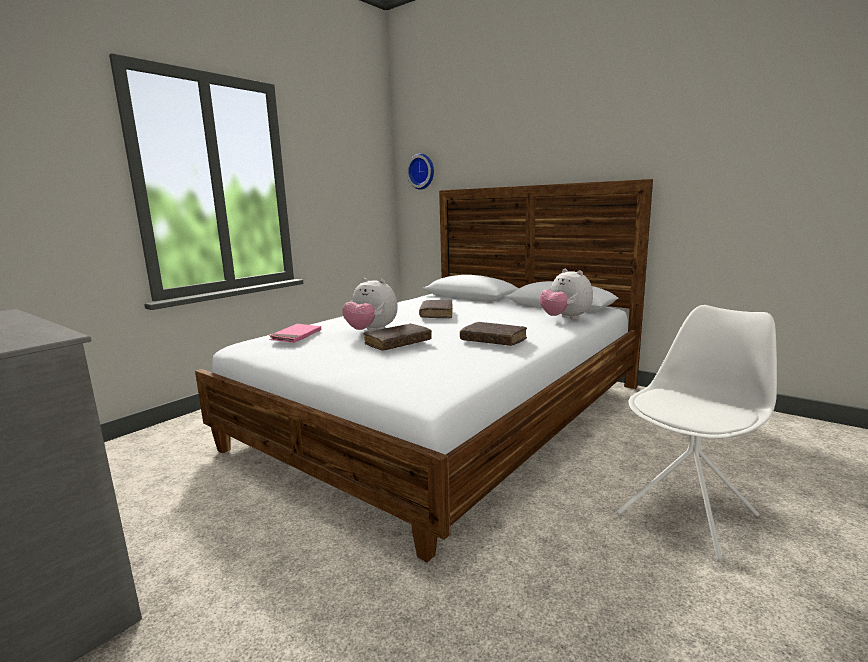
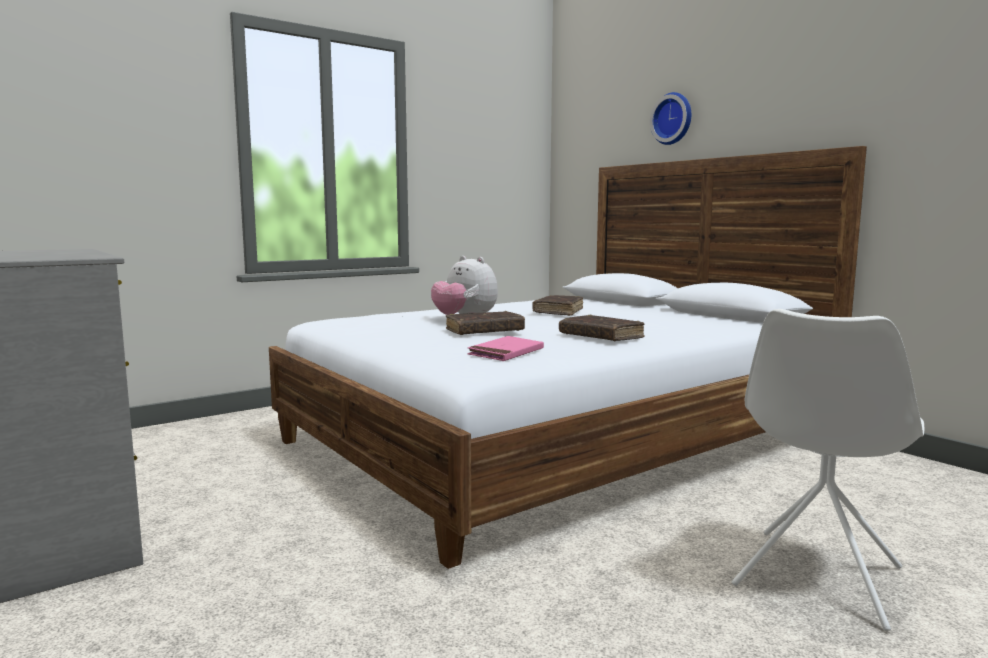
camera: 15 degrees right, 5 degrees down
(296, 336) = (378, 317): pink book -> pink book (506, 353)
(422, 171) = (582, 145): wall clock -> wall clock (673, 119)
(565, 319) = (720, 326): plush toy -> none
(688, 514) = (817, 578): white chair -> white chair turned 150 degrees clockwise

